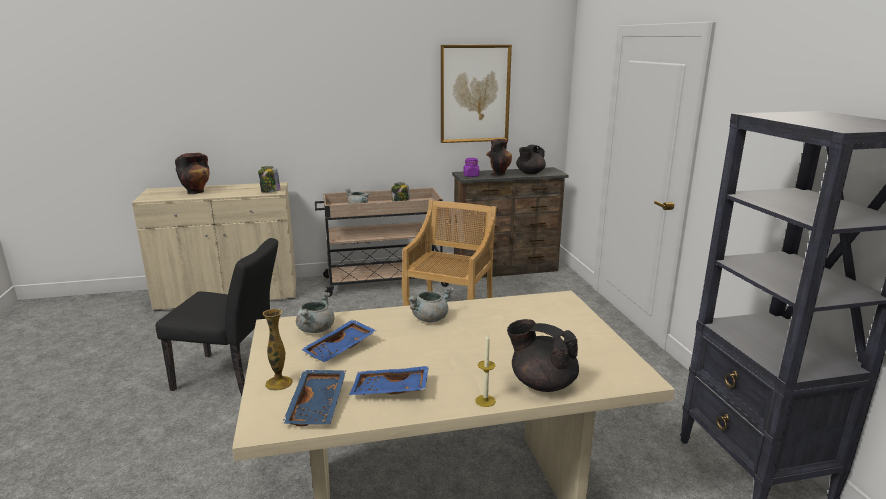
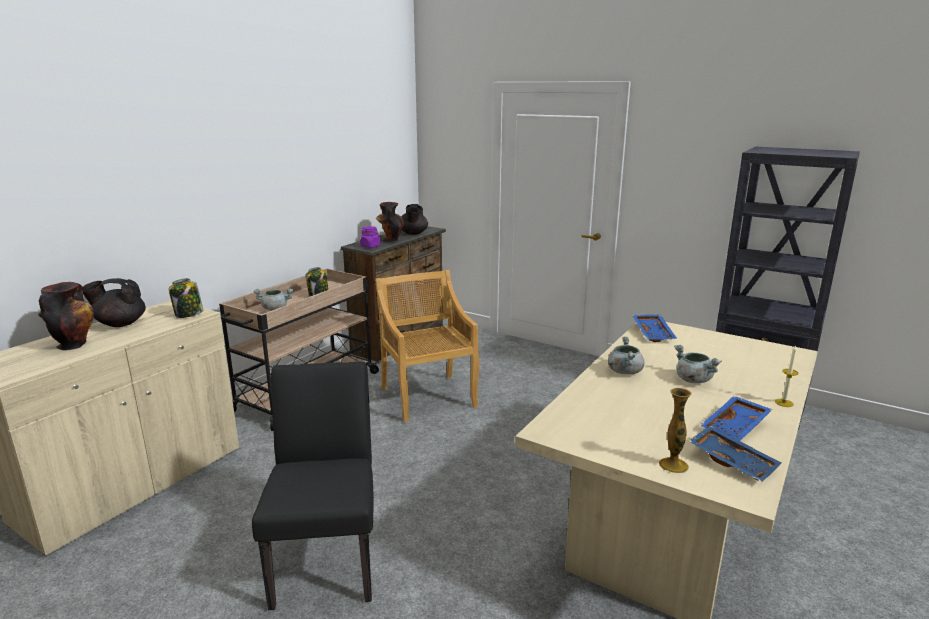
camera: 45 degrees left, 0 degrees up
(232, 376) = (327, 556): black chair -> black chair turned 60 degrees counterclockwise
(315, 329) = (581, 417): grey cooking pot -> grey cooking pot (692, 380)
(340, 349) = (637, 420): blue tray -> blue tray (654, 333)
(475, 94) = (349, 156): picture -> none
(542, 383) = (776, 378): black teapot -> black teapot (120, 324)

